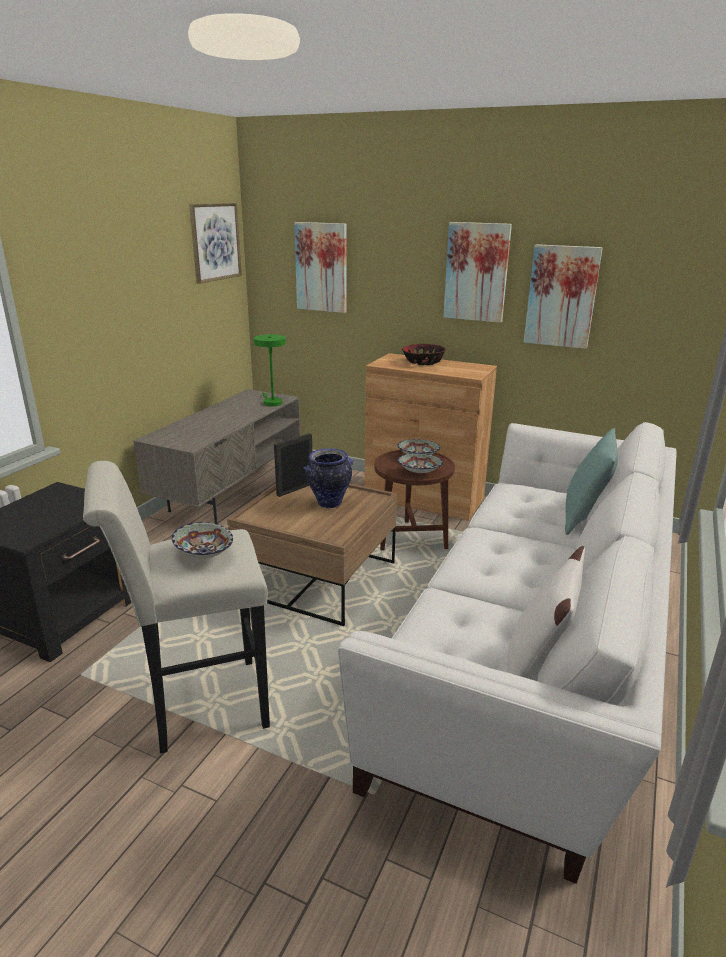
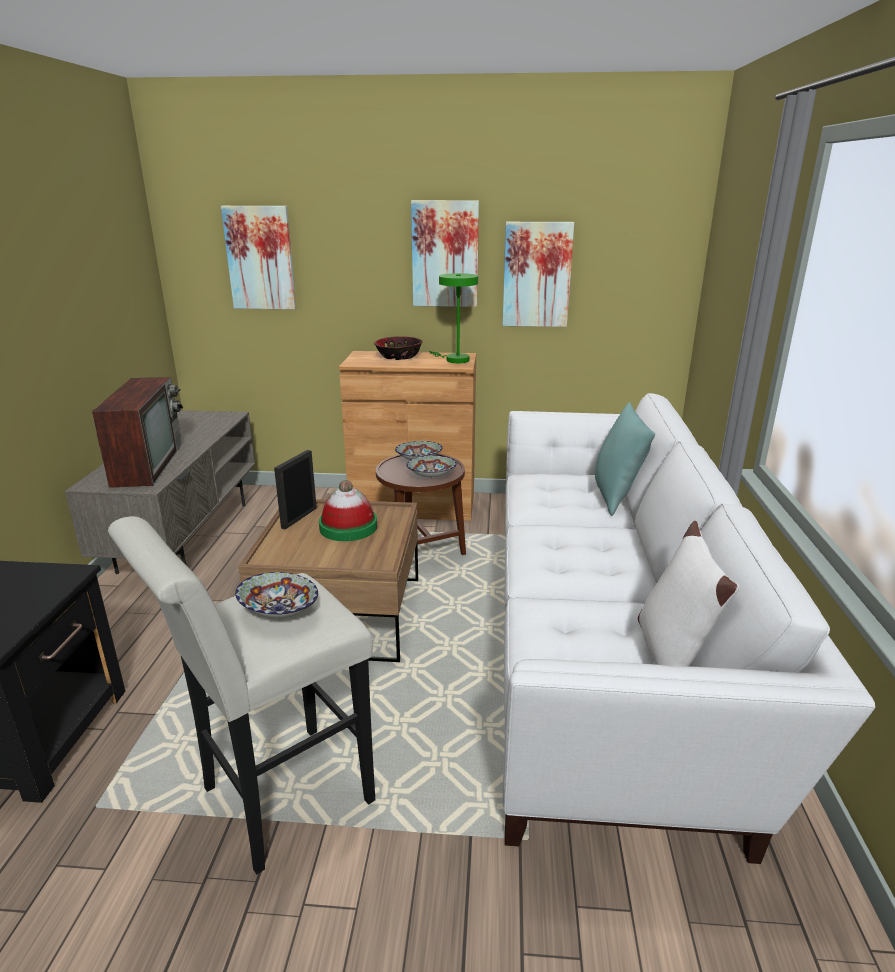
camera: 20 degrees left, 0 degrees up
(200, 428) = (148, 463): none -> television
(215, 242) = (123, 232): picture -> none
(271, 402) = (219, 422): green table lamp -> green table lamp (454, 359)
(329, 503) = (348, 527): vase -> hat

